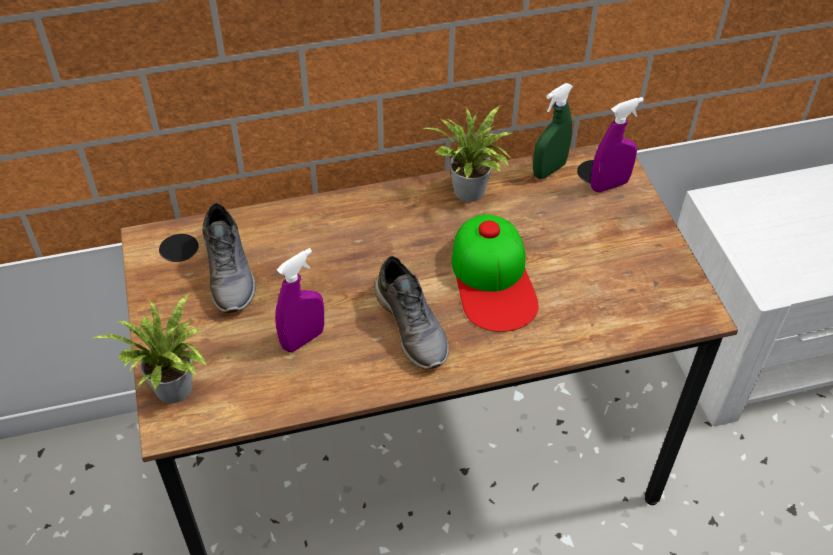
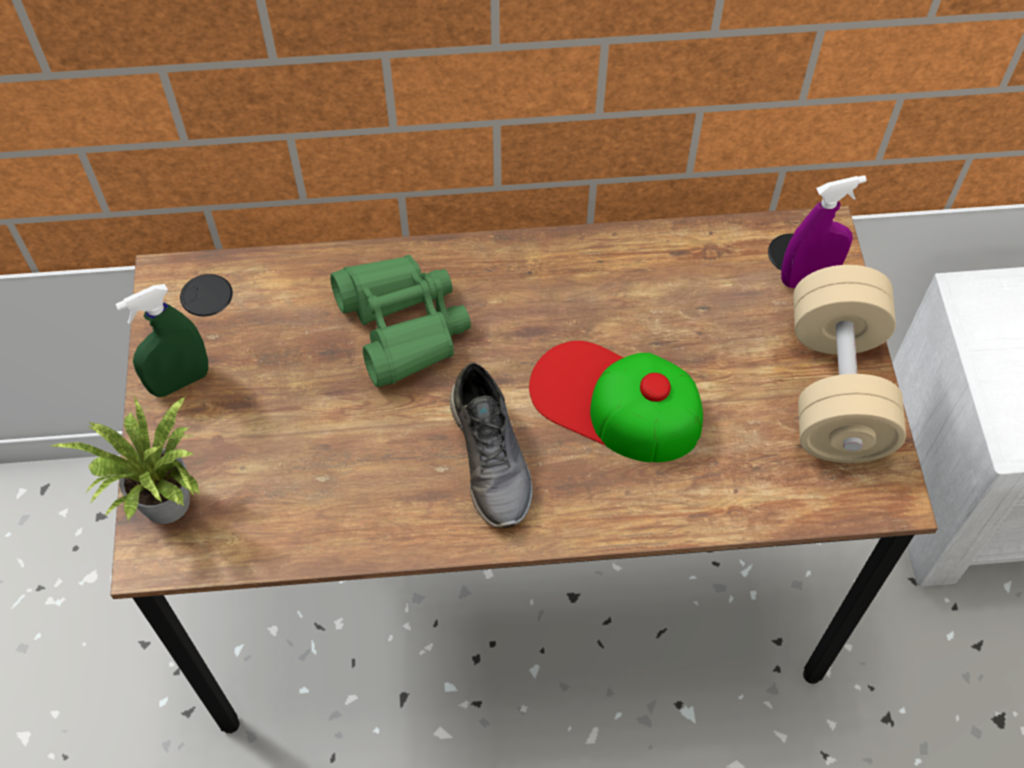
camera: 10 degrees right, 10 degrees up
(230, 272) = (266, 342): grey shoe -> none
(303, 339) = (344, 456): purple spray bottle -> none
(329, 250) = (403, 326): none -> green binoculars
(470, 194) = (611, 265): potted plant -> none
(493, 279) = (615, 403): cap -> cap turned 120 degrees clockwise
(549, 170) = (728, 242): green spray bottle -> green spray bottle (180, 381)
(646, 251) = (836, 389): none -> beige dumbbell

